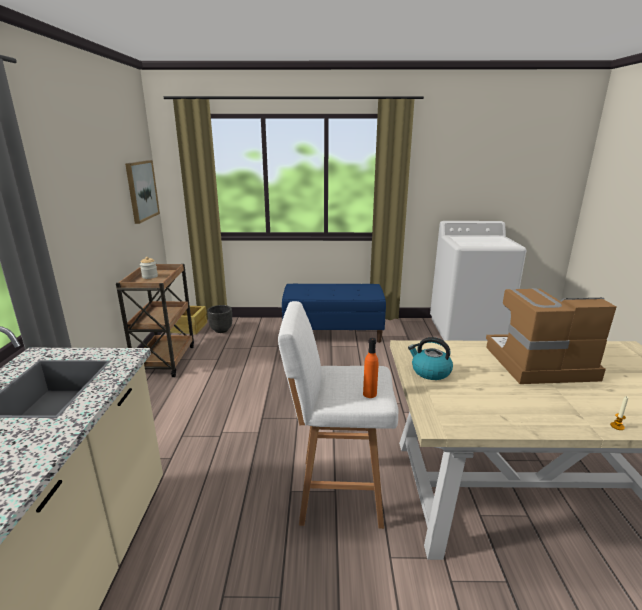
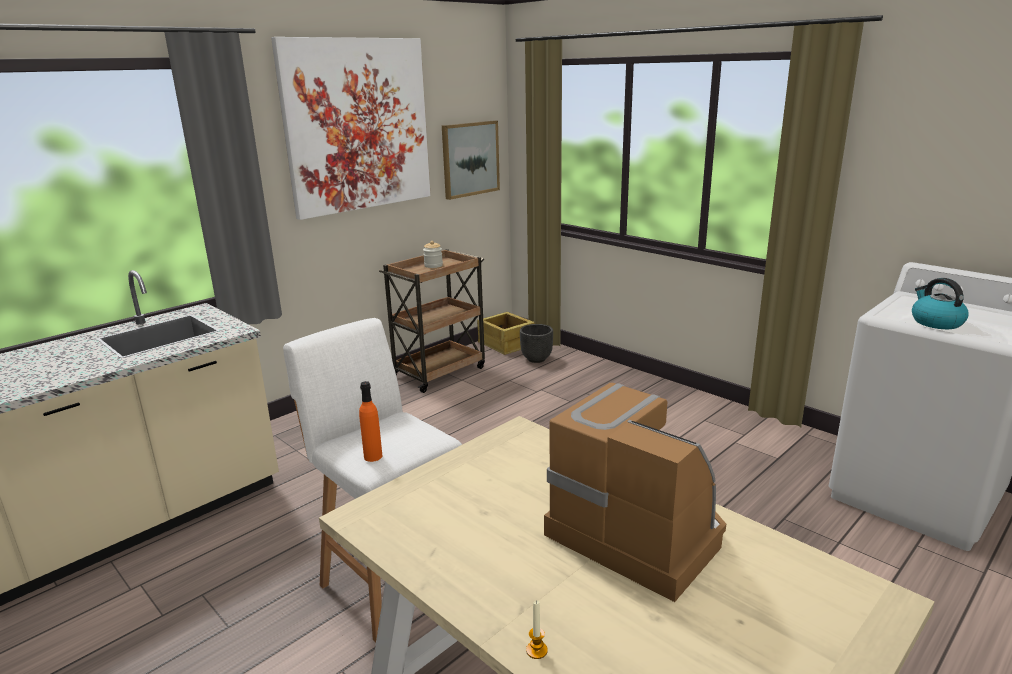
camera: 45 degrees right, 0 degrees up
(81, 162) = (358, 125): none -> picture
(333, 333) = (667, 411): blue bench -> none
(430, 372) = (476, 467): kettle -> kettle (935, 322)

